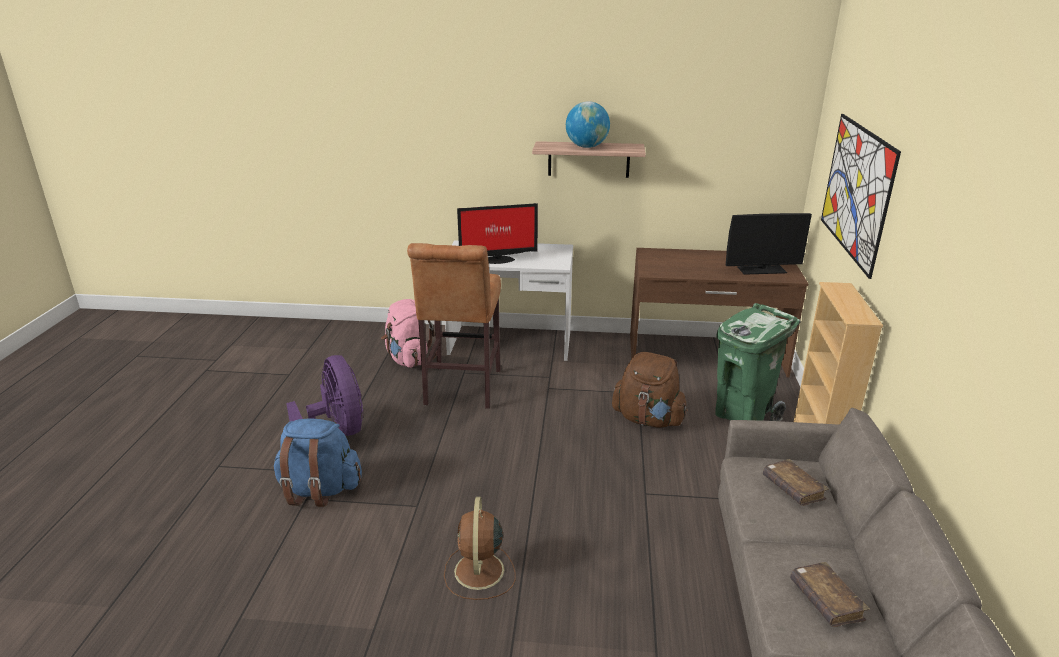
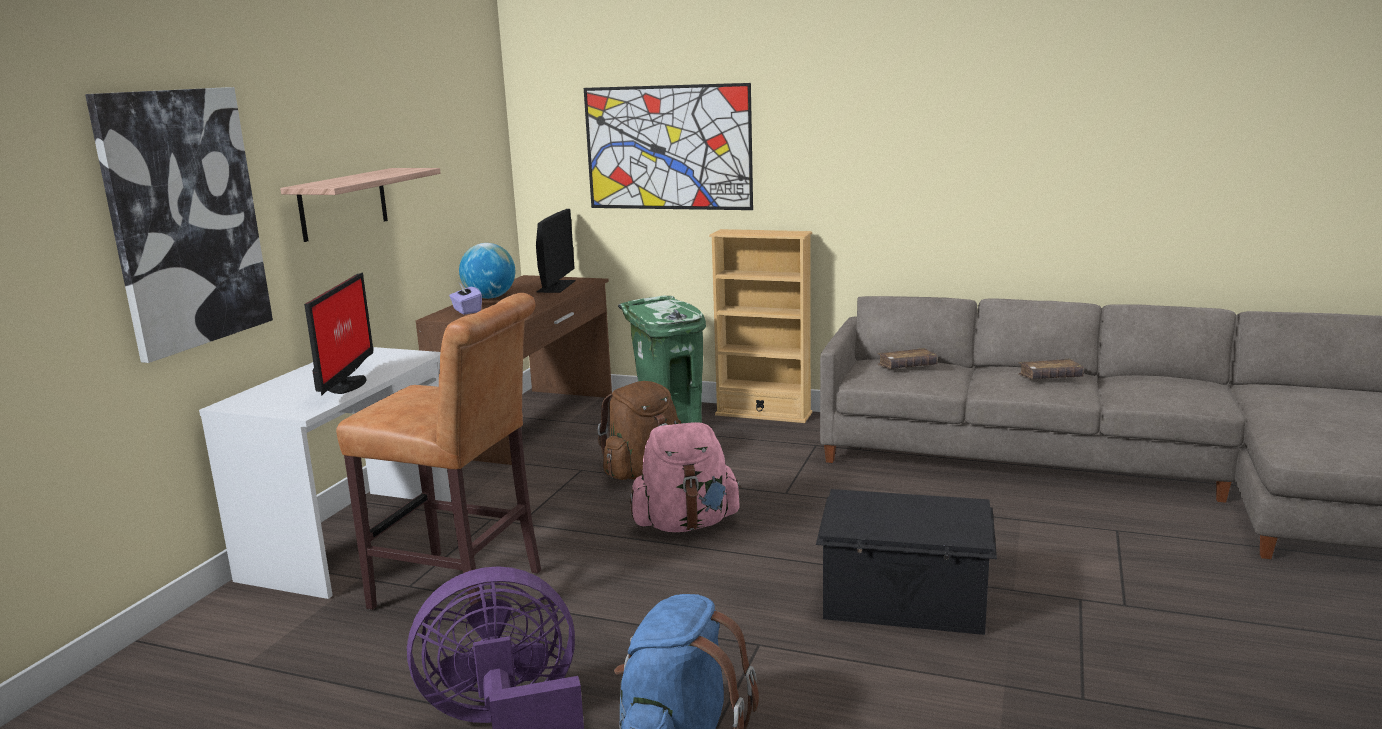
camera: 75 degrees left, 10 degrees down
(409, 359) = (303, 638): pink backpack -> pink backpack (686, 524)
(465, 146) = (184, 219): none -> picture
(479, 572) = (905, 603): brown fan -> black storage box
(586, 147) = (366, 177): globe -> globe (489, 298)
(668, 256) = (466, 311): none -> purple tissue box

